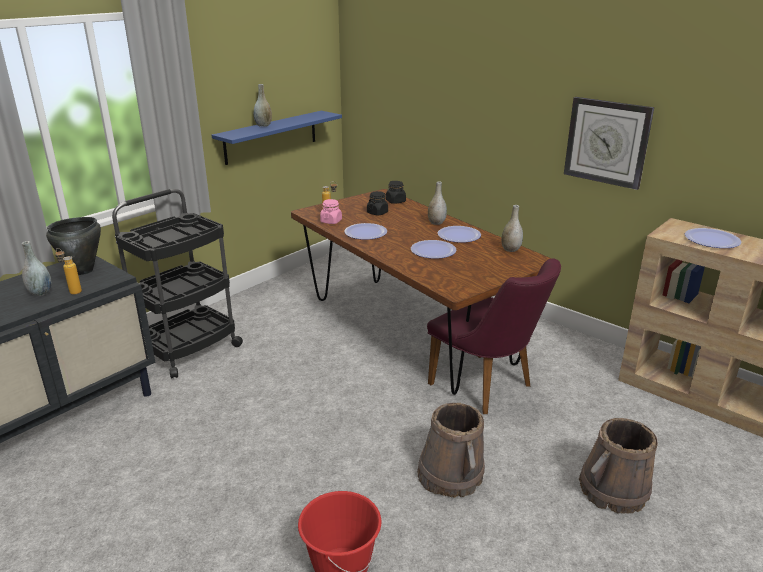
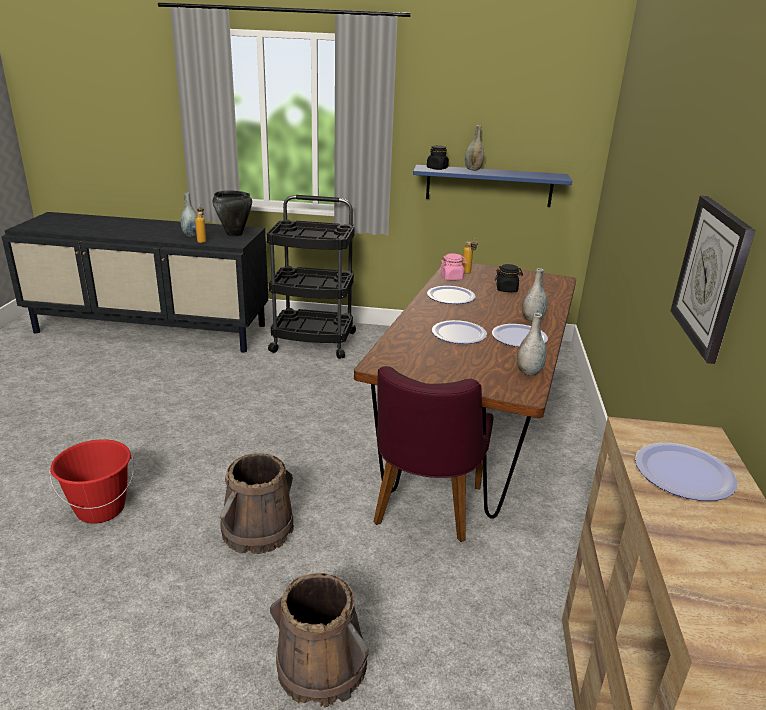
camera: 55 degrees right, 0 degrees up
(395, 201) = (551, 290): black jar -> black jar (437, 168)

